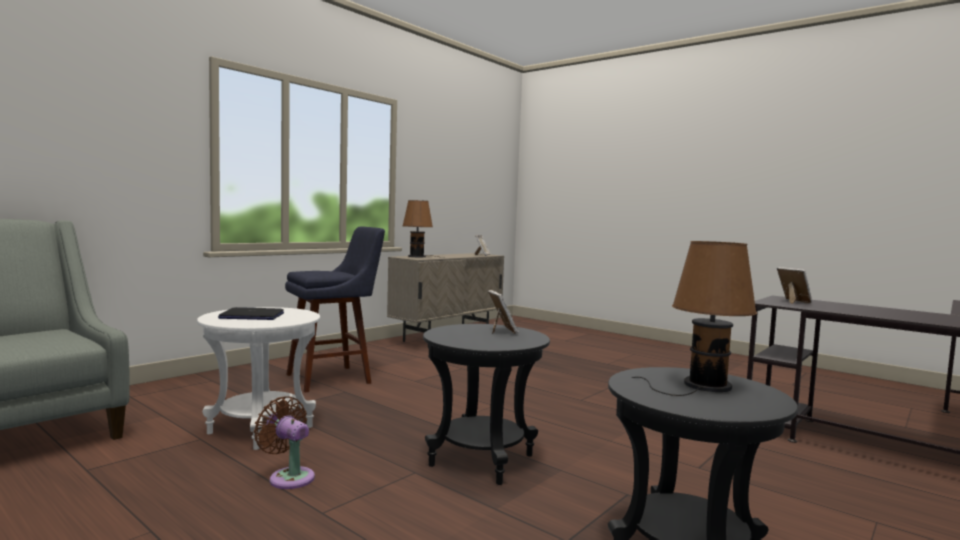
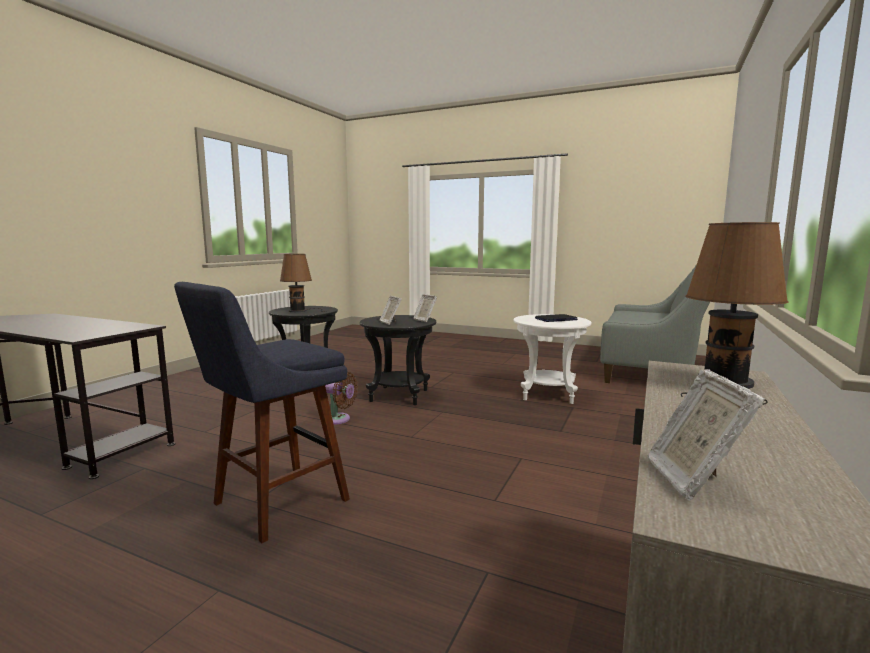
camera: 165 degrees right, 5 degrees up
(289, 477) = (487, 379): brown fan -> brown fan (339, 419)
(334, 378) = (607, 447): blue stool -> blue stool (273, 505)
(793, 302) = (104, 330): picture frame -> picture frame (424, 320)

